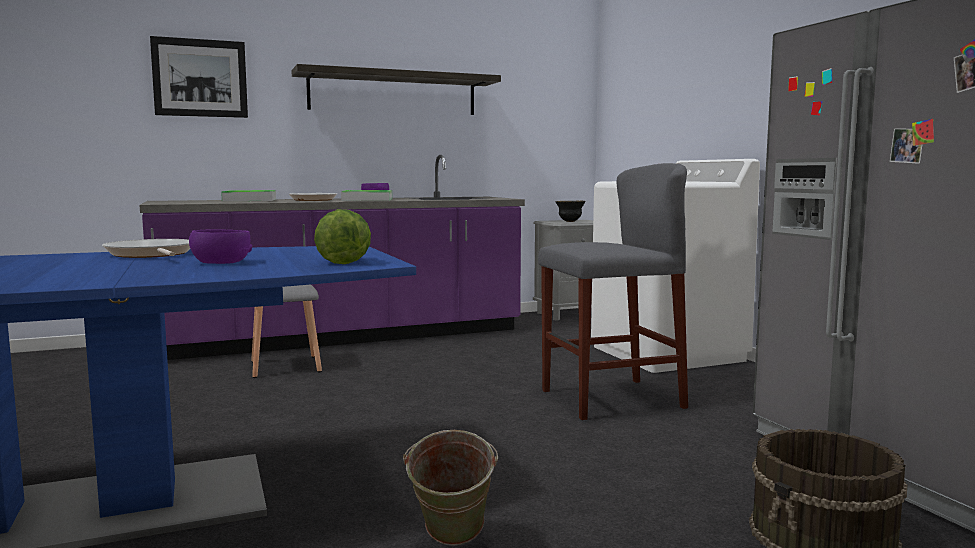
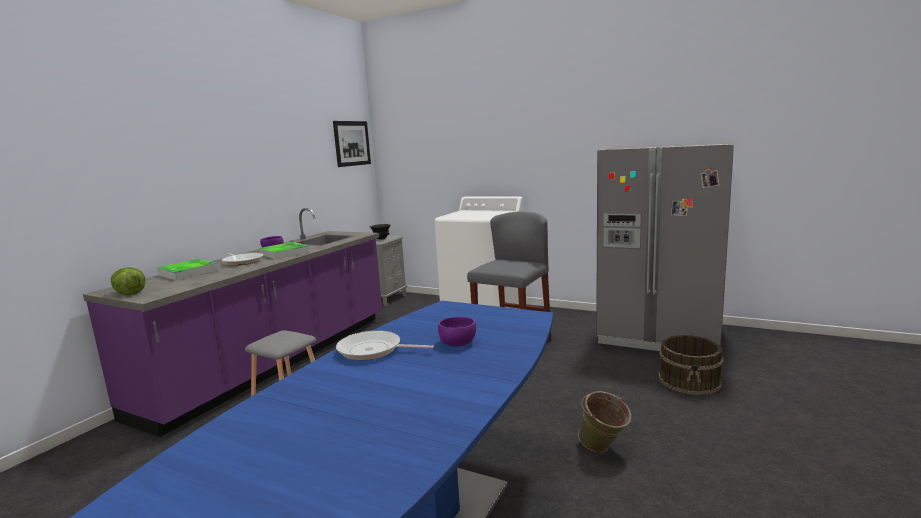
camera: 40 degrees left, 5 degrees up
(200, 78) = (112, 169): picture -> picture (352, 143)
(342, 262) = (510, 320): lettuce -> lettuce (128, 293)
(393, 93) = (262, 164): shelf -> none

